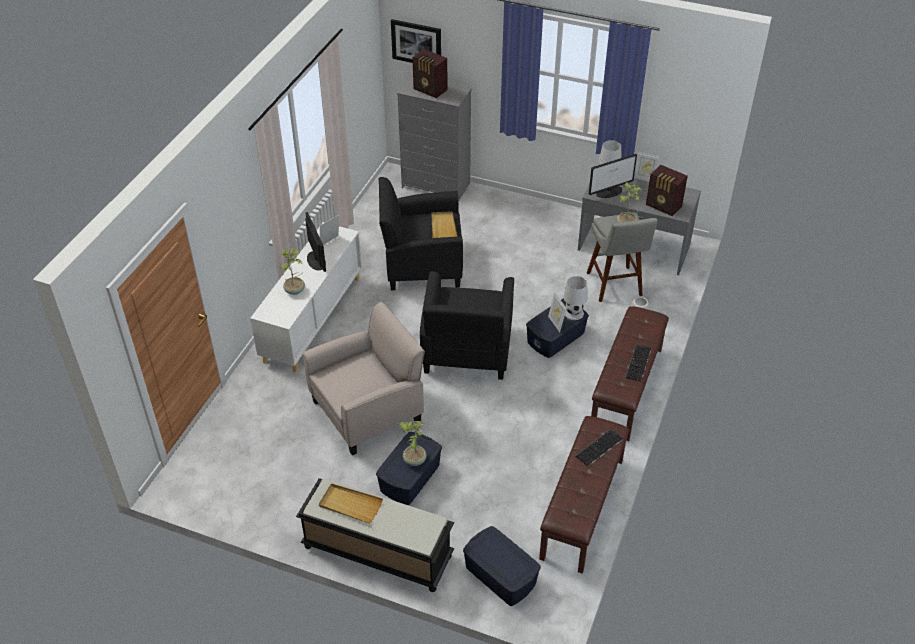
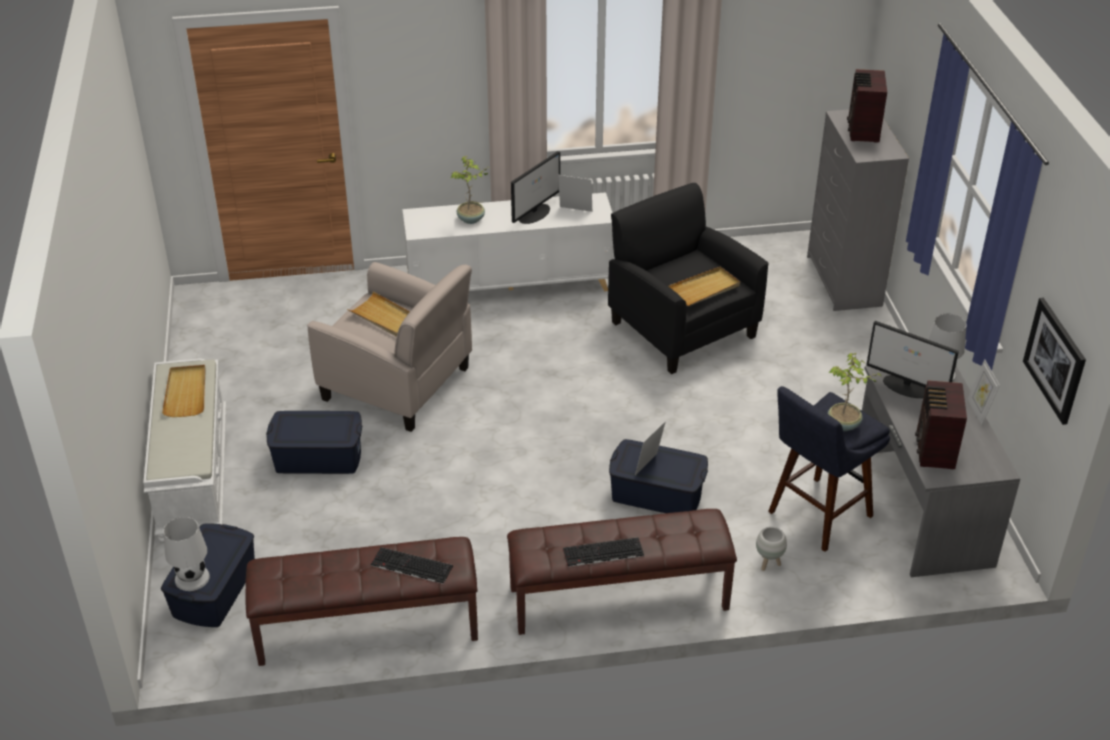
camera: 60 degrees right, 5 degrees down
(351, 374) = (385, 317): none -> beige tray
(376, 552) = (192, 474): black bench -> white bench
(414, 460) = (315, 432): potted plant -> none
(416, 43) = (890, 62): picture -> picture (1055, 360)
(467, 351) = (562, 424): black armchair -> none
(574, 313) = (684, 475): white table lamp -> white table lamp (192, 578)
(615, 287) = (815, 517): grey stool -> blue stool

